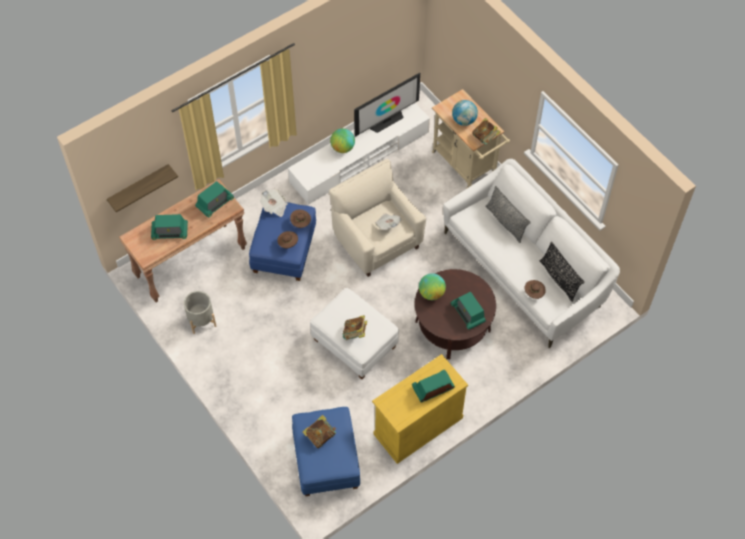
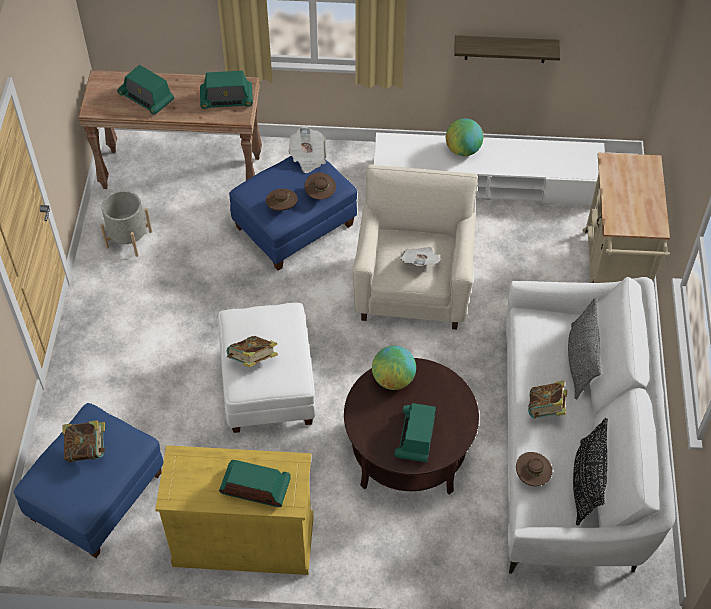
camera: 40 degrees right, 5 degrees down
(139, 187) = (144, 20): shelf -> shelf (505, 49)
(386, 120) = (547, 152): television -> none
(464, 120) = (626, 192): globe -> none
(485, 138) = (635, 230): book -> book (546, 410)

